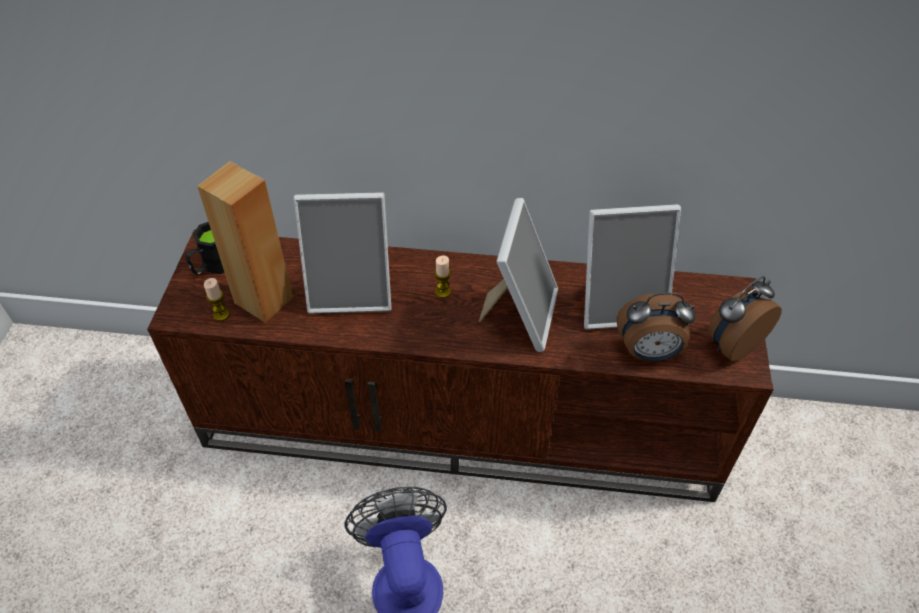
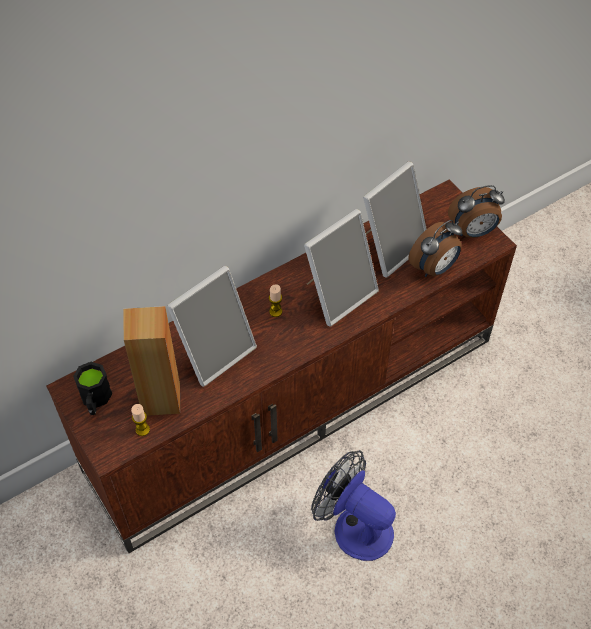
camera: 40 degrees left, 5 degrees up
(520, 314) = (338, 294): picture frame -> picture frame turned 75 degrees clockwise
(731, 344) = (473, 231): alarm clock -> alarm clock turned 120 degrees counterclockwise

